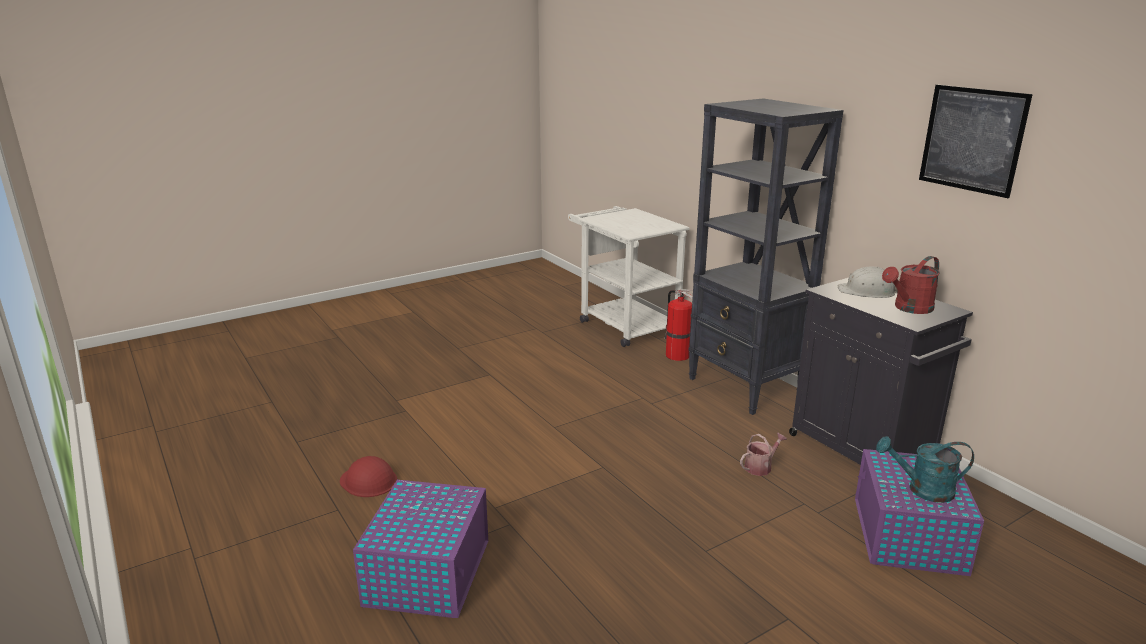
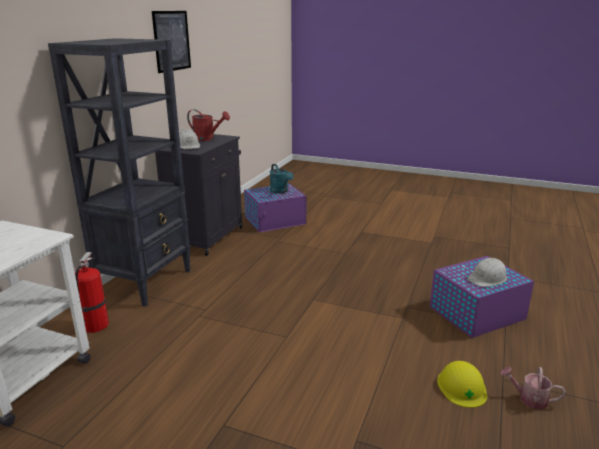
camera: 125 degrees left, 0 degrees up
(368, 481) = (462, 387): red hard hat -> yellow hard hat
(412, 515) = (487, 278): none -> white hard hat
(760, 467) = (254, 256): watering can -> watering can (529, 399)

